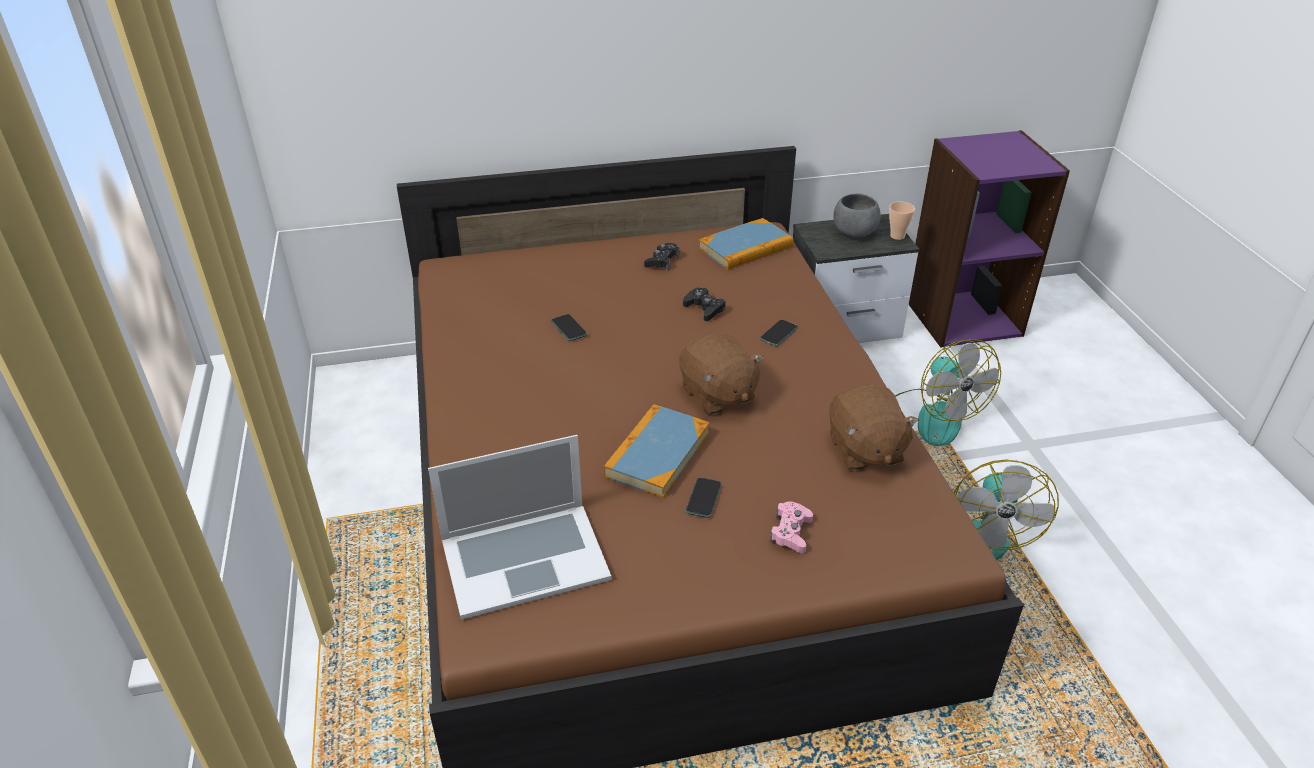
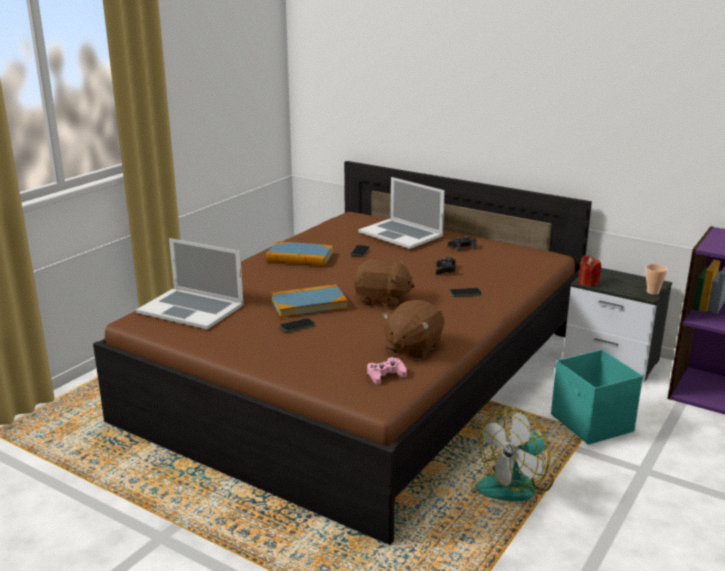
camera: 45 degrees right, 15 degrees down
(566, 273) = (401, 234): none -> laptop
(717, 395) = (382, 300): brown plush toy -> brown plush toy turned 90 degrees counterclockwise
(745, 247) = (523, 257): book -> book (300, 257)
(790, 532) = (311, 353): pink game controller -> pink game controller (385, 375)
(830, 251) = (588, 282): none -> red candle
(854, 233) = (624, 281): grey bowl -> none
(930, 417) = (592, 424): fan -> turquoise storage box

